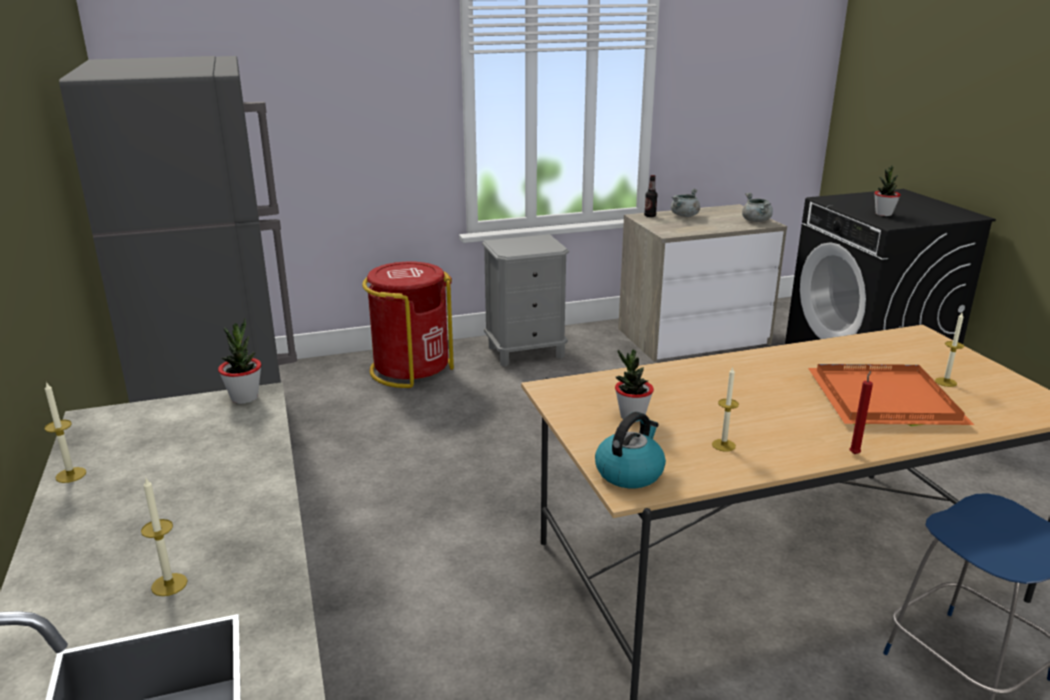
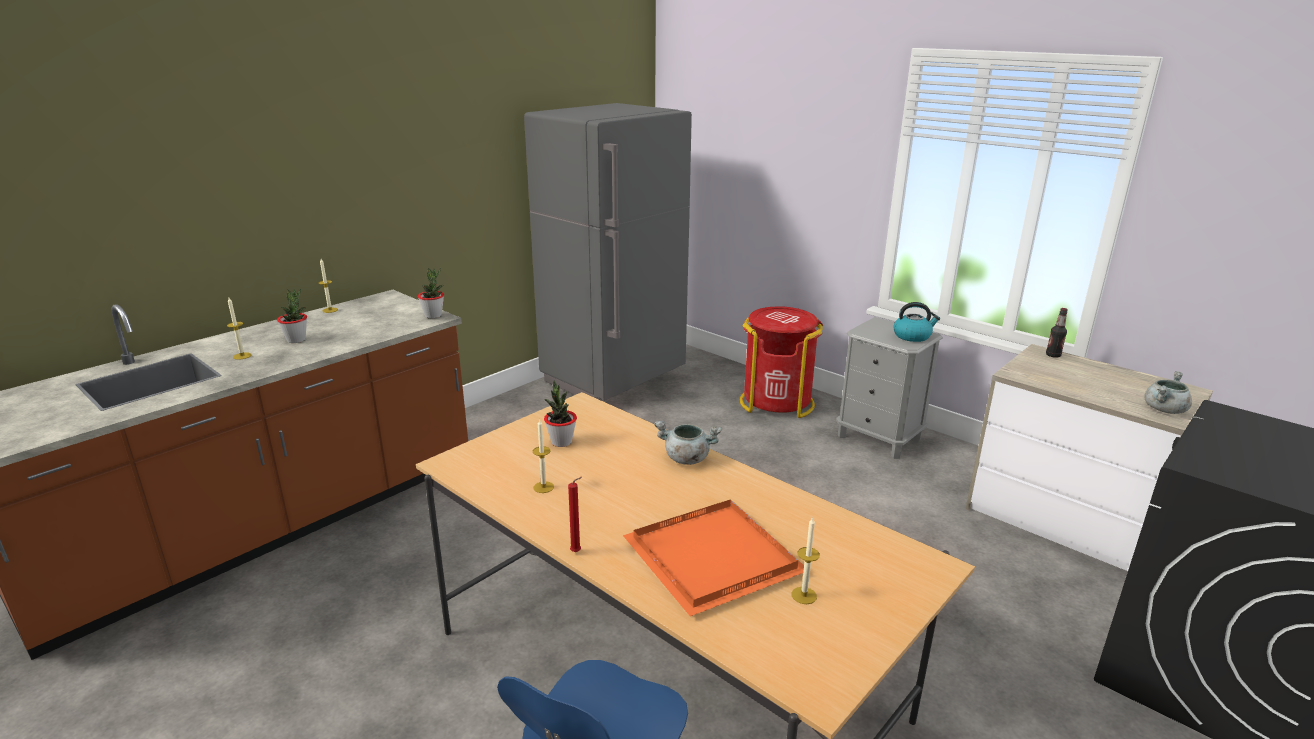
camera: 60 degrees right, 0 degrees up
(629, 472) = (473, 458): kettle -> kettle (912, 336)
(684, 216) = (1092, 370): grey cooking pot -> grey cooking pot (686, 459)
(883, 214) = (1237, 456): potted plant -> potted plant (296, 340)

